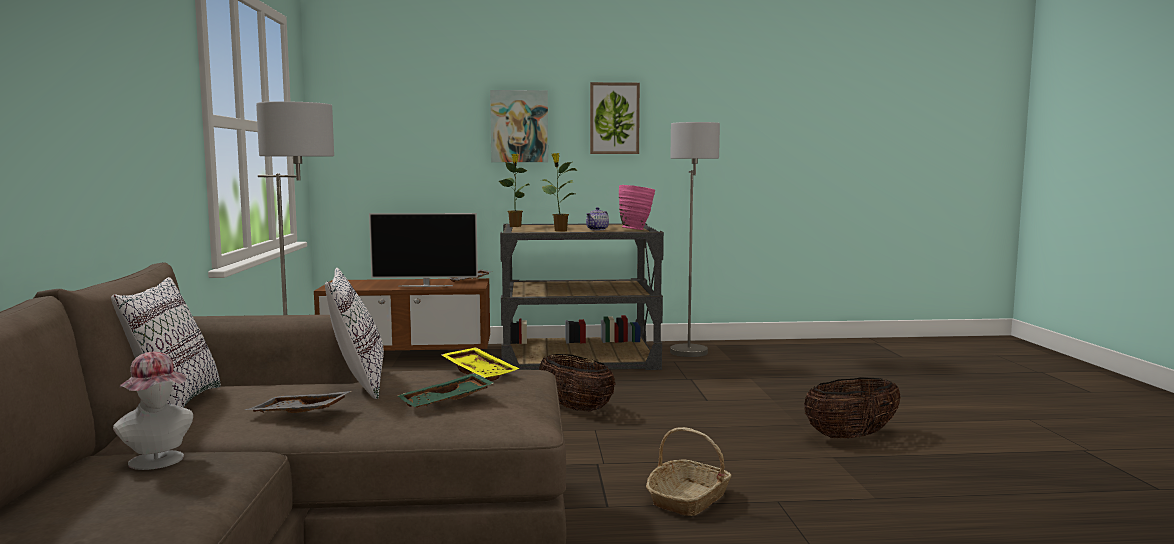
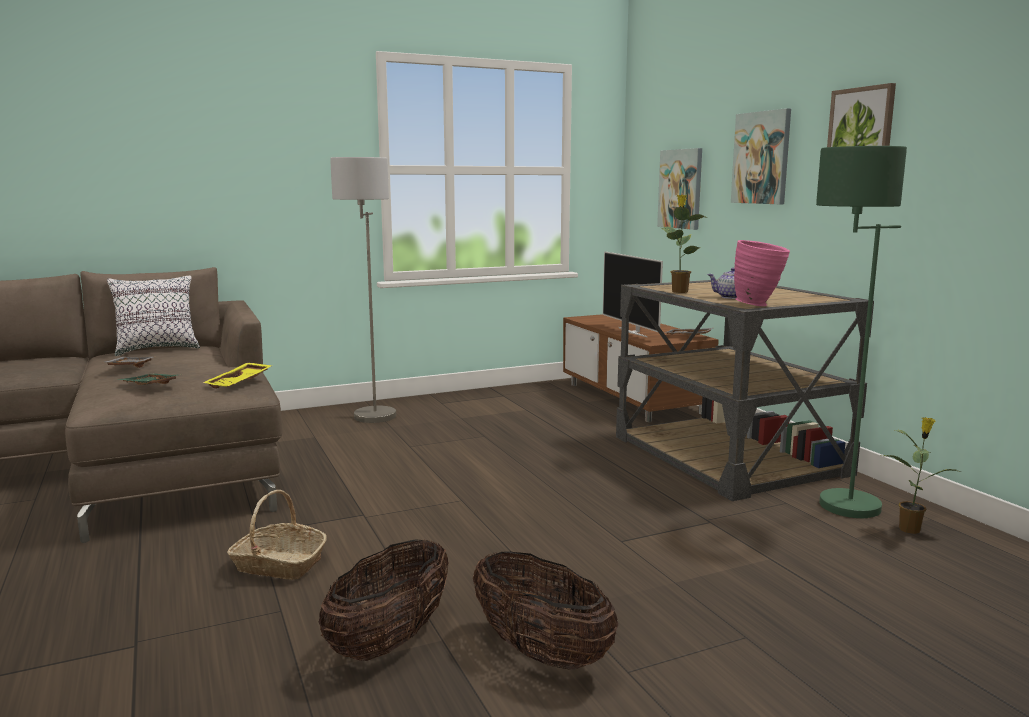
camera: 70 degrees right, 5 degrees up
(159, 462) = (48, 364): hat -> none
(359, 384) = (207, 366): white pillow -> none
(414, 151) = (681, 189): none -> picture
(515, 226) = (706, 281): potted plant -> potted plant (910, 529)
(575, 408) = (524, 483): basket -> basket (390, 640)
(690, 355) = (835, 509): grey floor lamp -> green floor lamp

